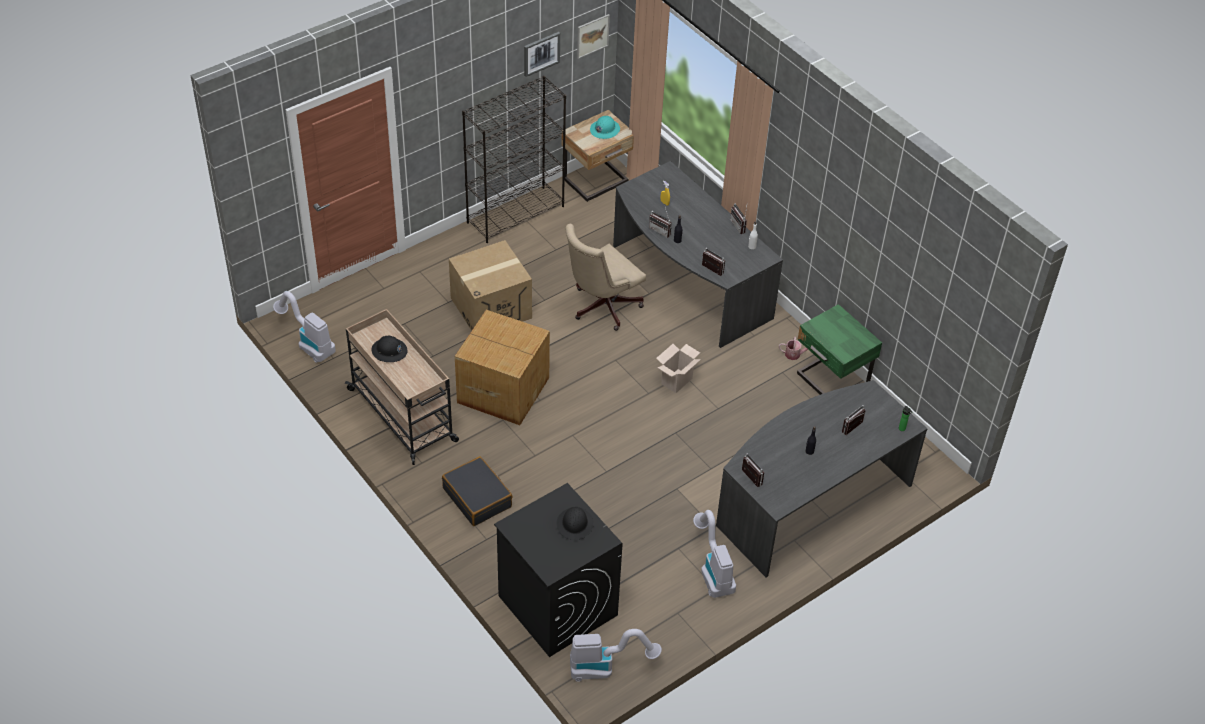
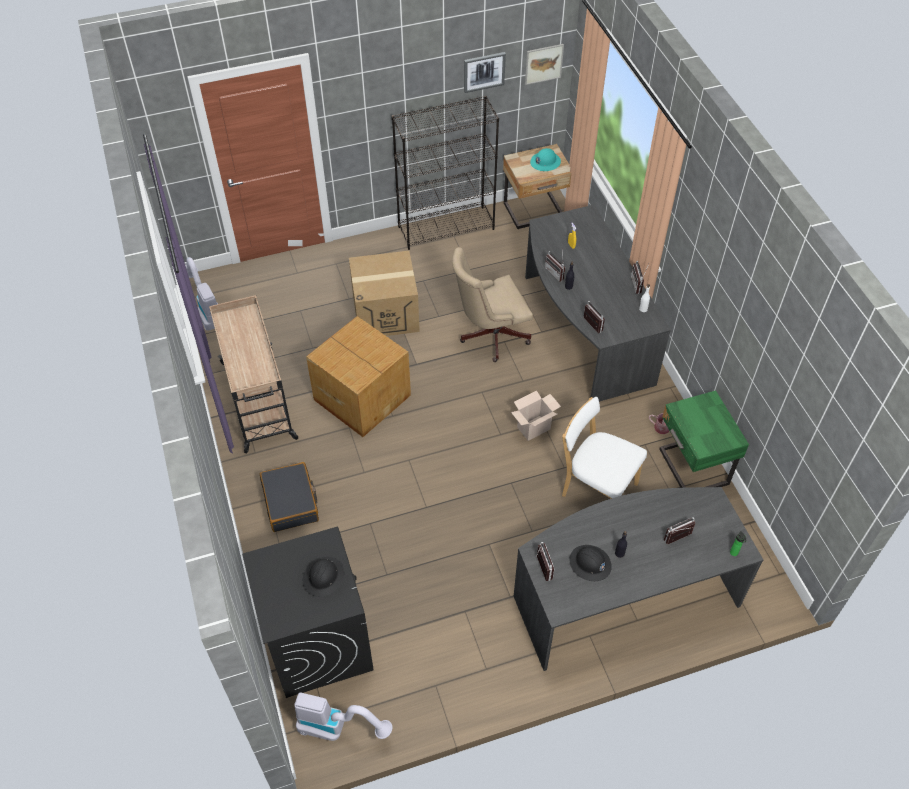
camera: 20 degrees right, 5 degrees up
(389, 351) = (242, 338): black hard hat -> black hard hat (590, 564)
(712, 569) = (491, 645): vacuum cleaner -> none
(753, 419) = (596, 488): none -> white chair

